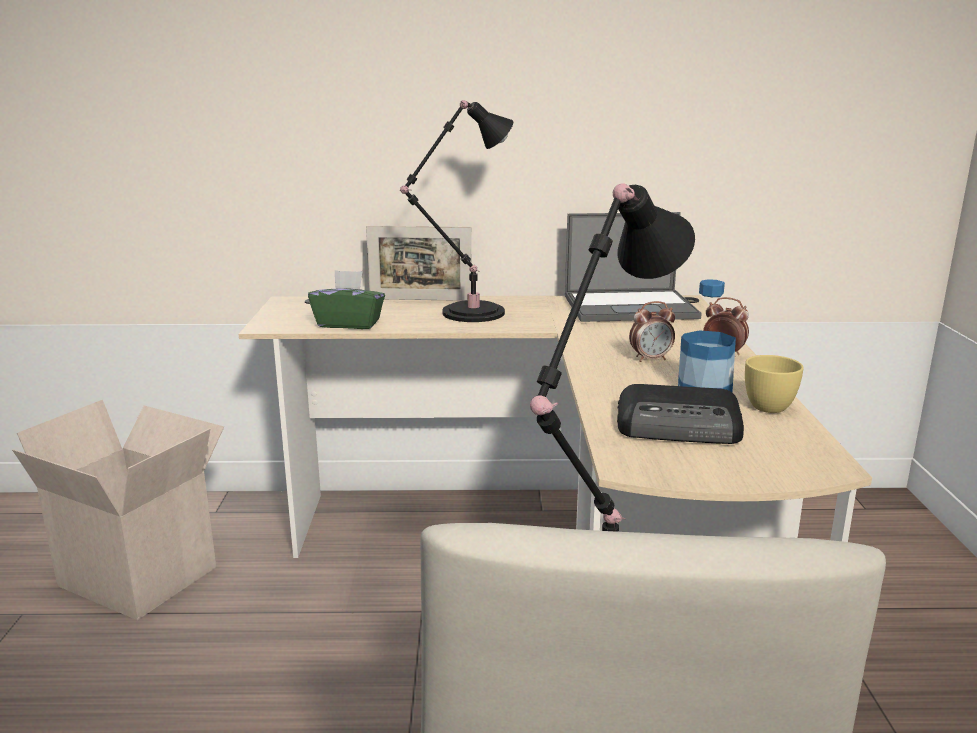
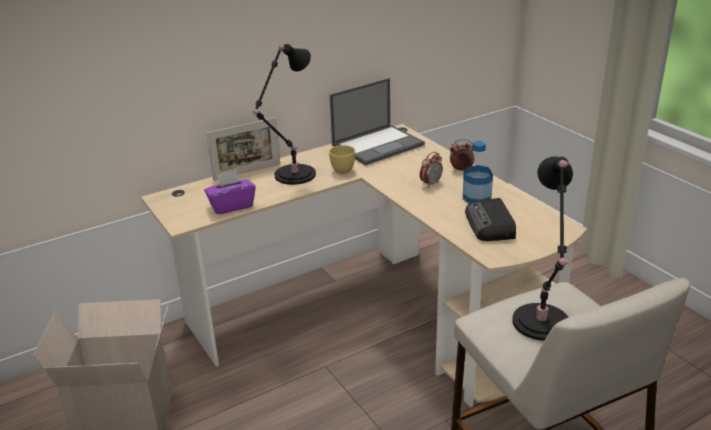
camera: 30 degrees left, 10 degrees up
(349, 323) = (231, 206): green tissue box -> purple tissue box
(680, 427) = (490, 225): radio -> radio turned 105 degrees clockwise
(770, 405) = (513, 198): yellow cup -> yellow cup (342, 169)

